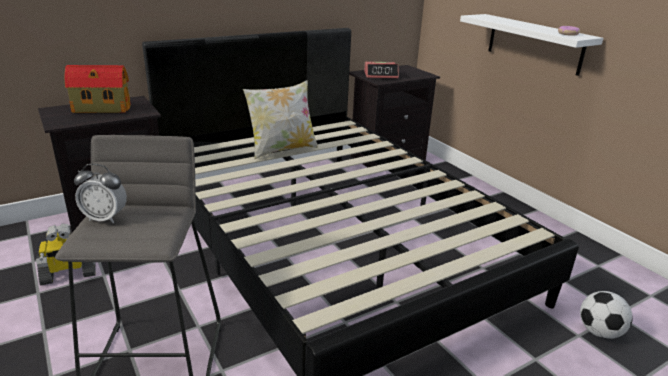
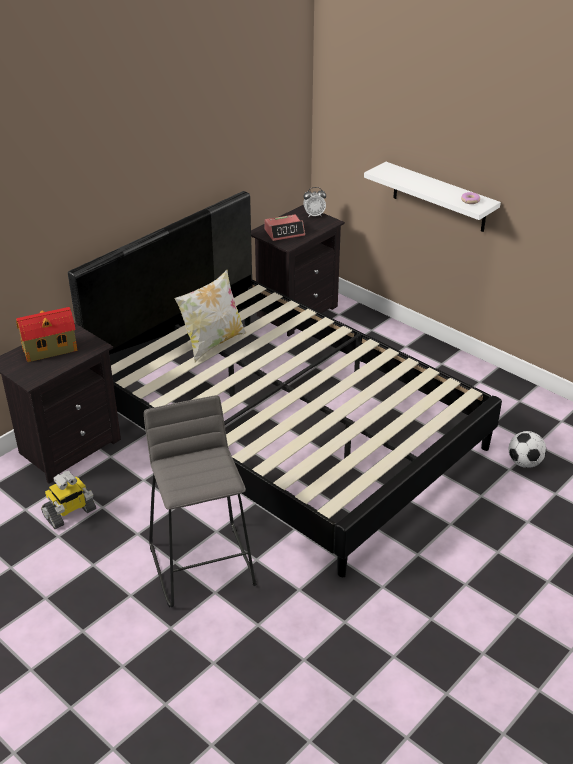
camera: 15 degrees left, 10 degrees up
(105, 218) = (175, 471): alarm clock -> alarm clock (314, 215)

